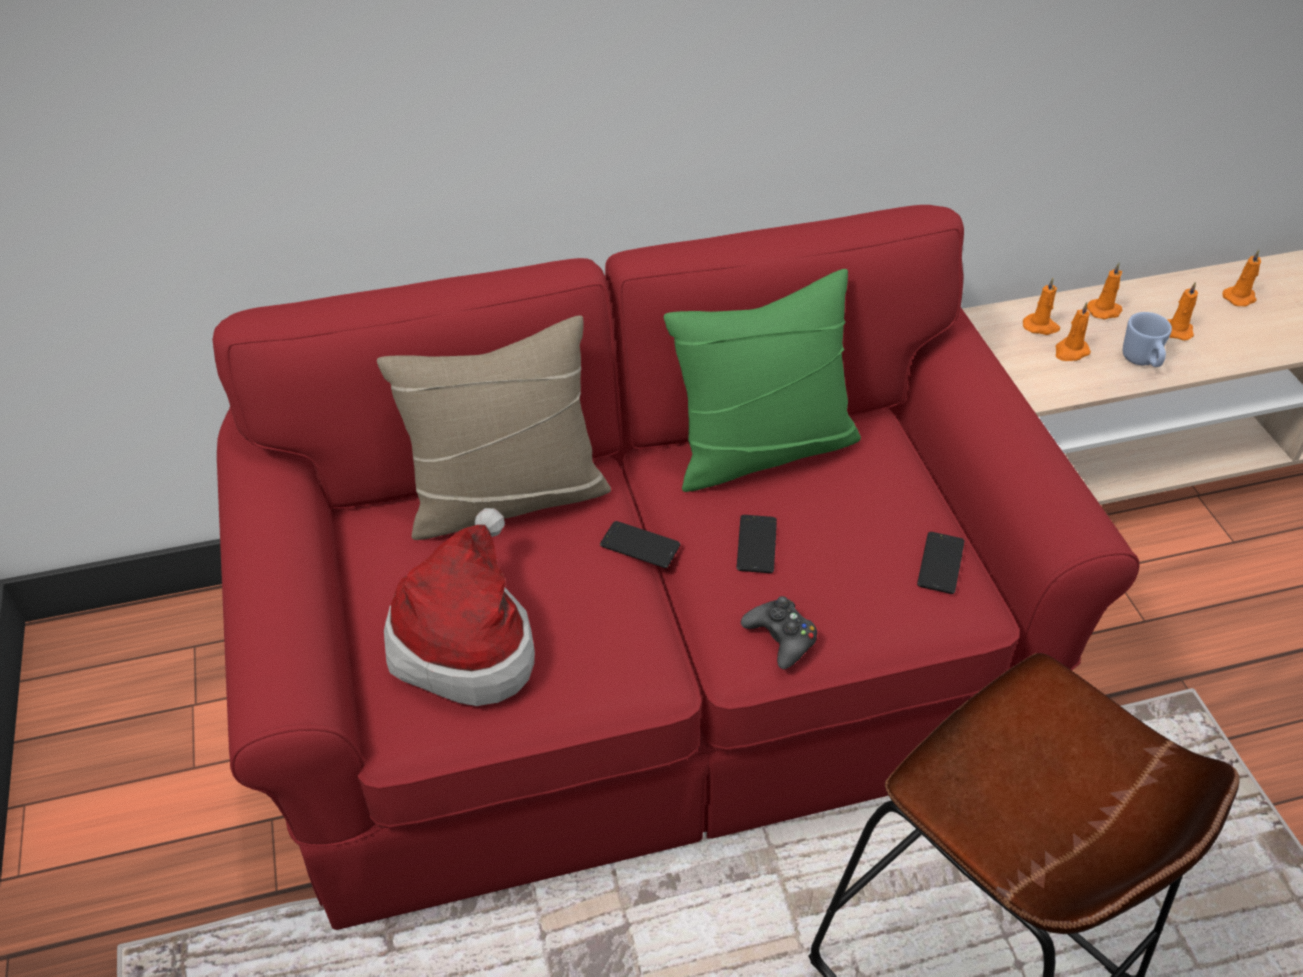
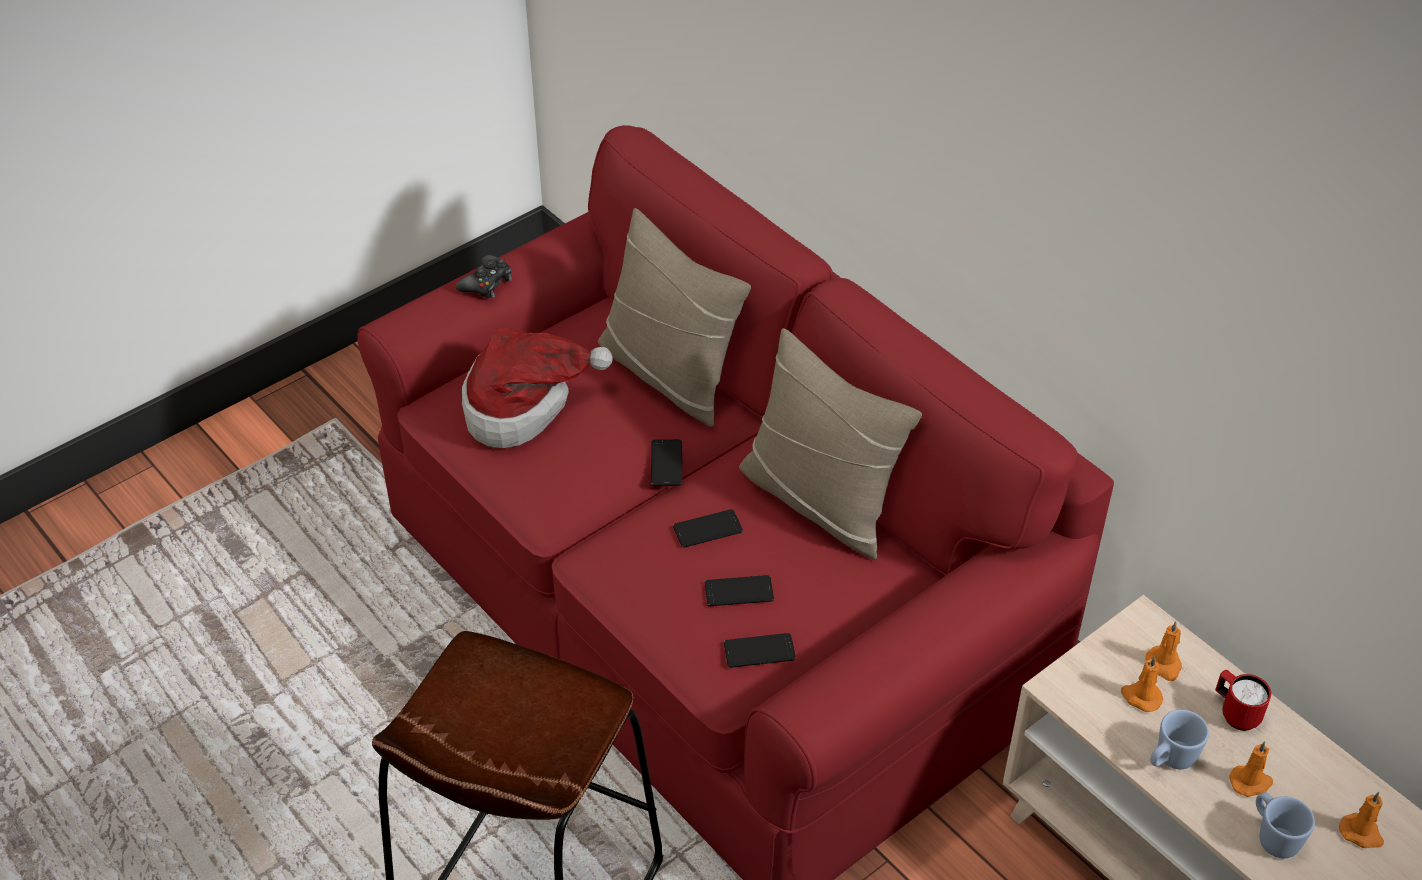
camera: 65 degrees right, 0 degrees up
(762, 450) = (820, 501): green pillow -> beige pillow
(781, 637) = (621, 573): black game controller -> black game controller (486, 283)
(856, 550) = (739, 591): none -> phone
(1104, 311) = (1235, 713): orange candle -> red mug
(1233, 340) = (1273, 836): none -> blue mug

